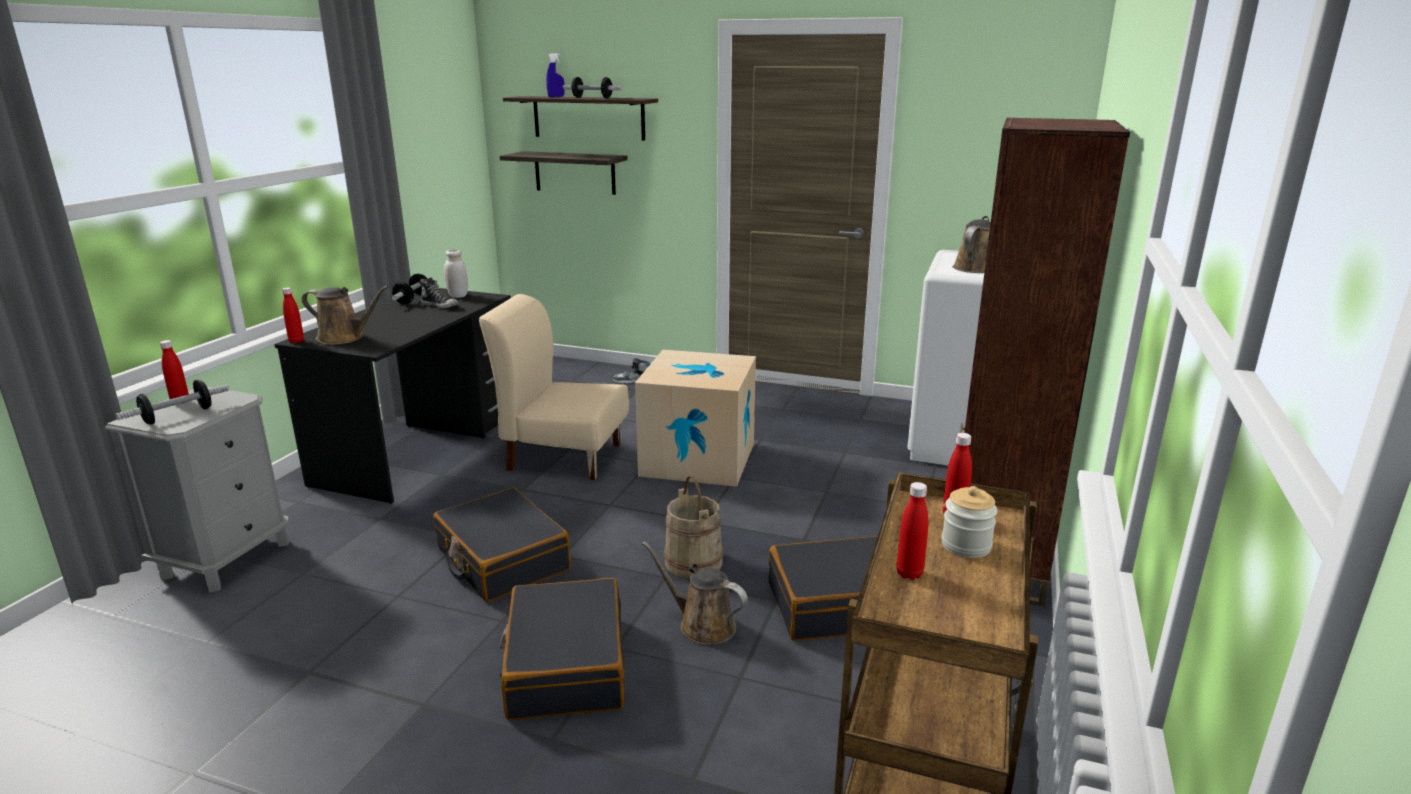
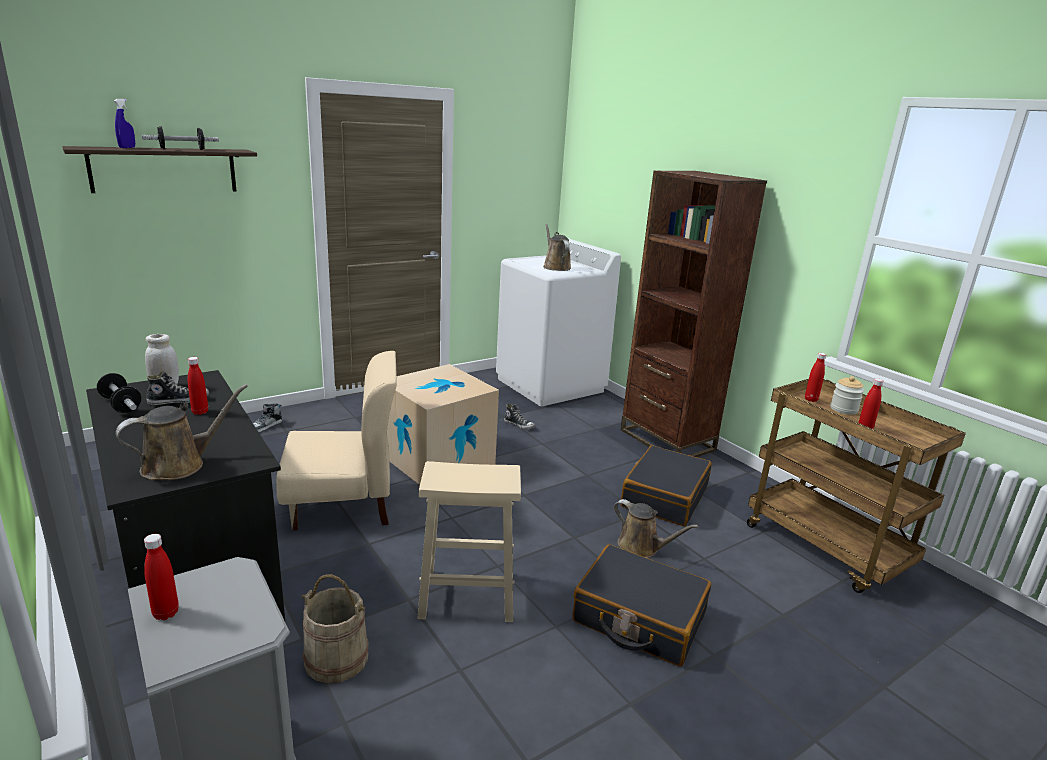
camera: 55 degrees left, 0 degrees up
(178, 416) = (219, 622): dumbbell -> none
(296, 341) = (130, 491): red bottle -> red bottle (200, 412)
(502, 560) = (469, 595): black suitcase -> beige stool
(564, 456) = (343, 505): beige chair -> beige chair turned 150 degrees counterclockwise
(575, 172) = (150, 230): shelf -> none
(693, 562) = (568, 520): beige bucket -> beige bucket (336, 658)
(702, 625) = (641, 547): brown watering can -> brown watering can turned 120 degrees counterclockwise
(841, 466) = (519, 425): none -> shoe

